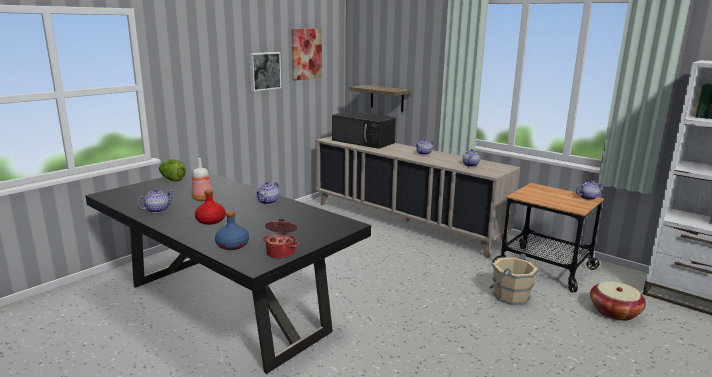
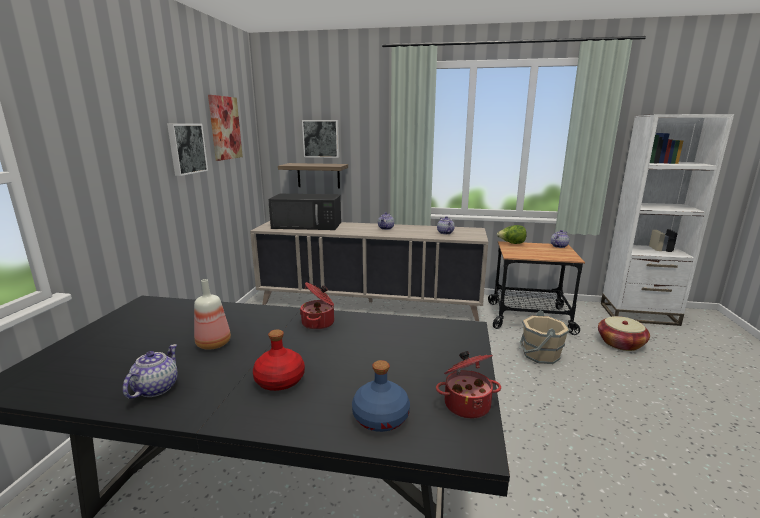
camera: 30 degrees left, 0 degrees up
(172, 180) = (117, 323): lettuce -> lettuce (511, 243)
(268, 202) = (319, 323): teapot -> cooking pot
(391, 65) = (321, 138): none -> picture

